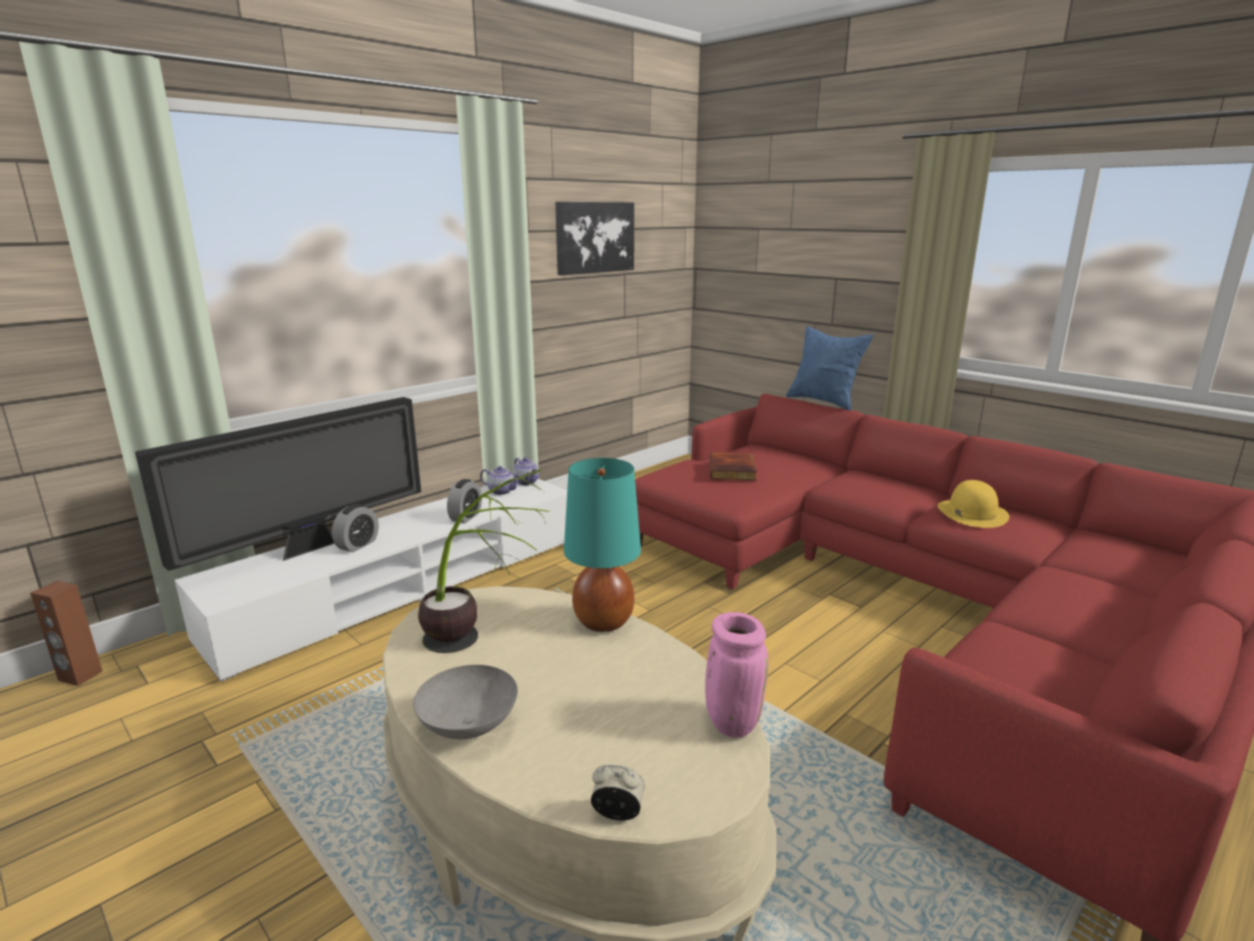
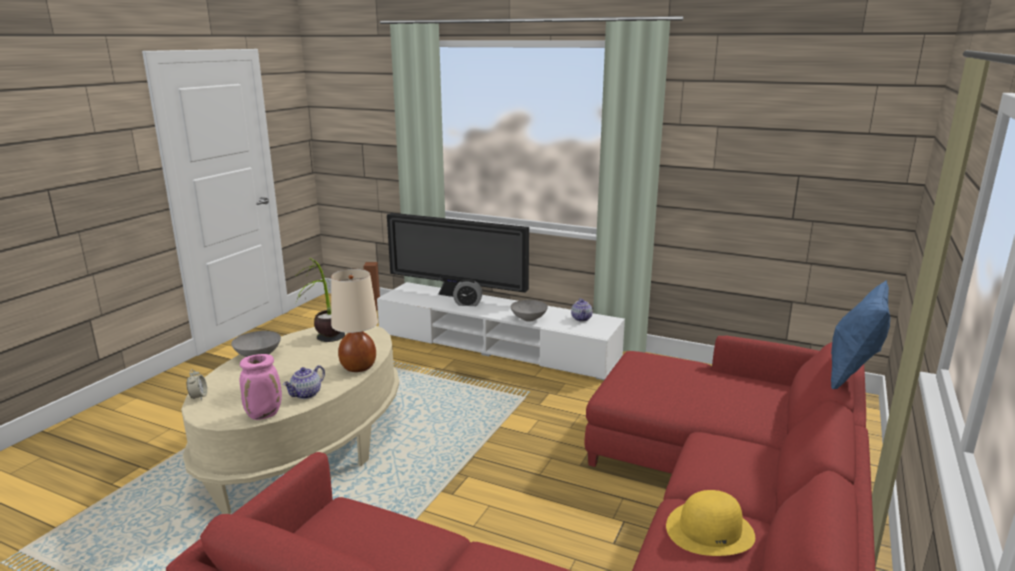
camera: 70 degrees right, 0 degrees up
(466, 517) = (529, 319): alarm clock -> grey bowl
(527, 482) = (607, 322): teapot -> teapot (306, 394)
(594, 237) = (757, 136): picture -> none
(604, 621) = (359, 367): turquoise table lamp -> beige table lamp
(733, 470) = (684, 382): book -> none

